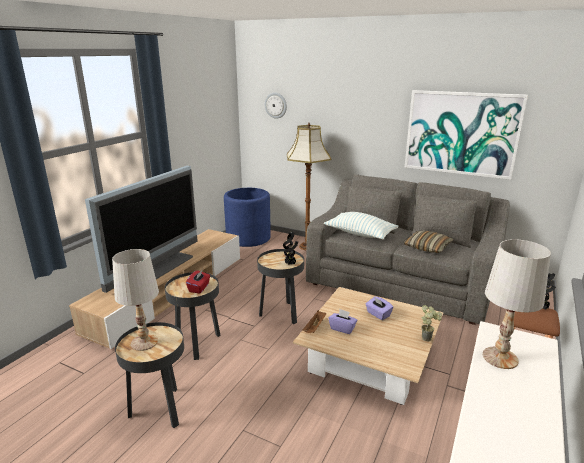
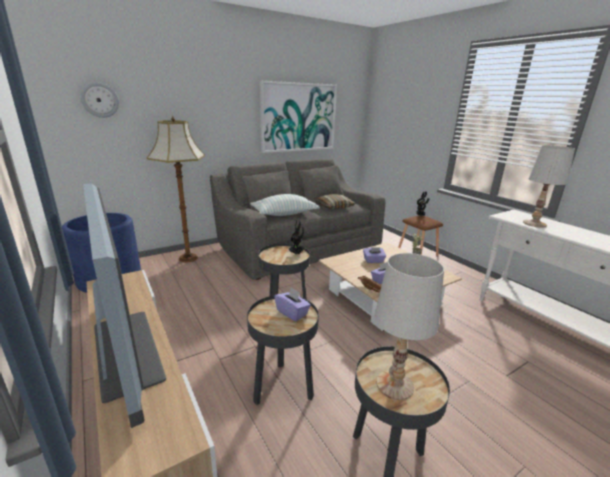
camera: 60 degrees left, 0 degrees up
(199, 288) = (292, 313): red tissue box -> purple tissue box

